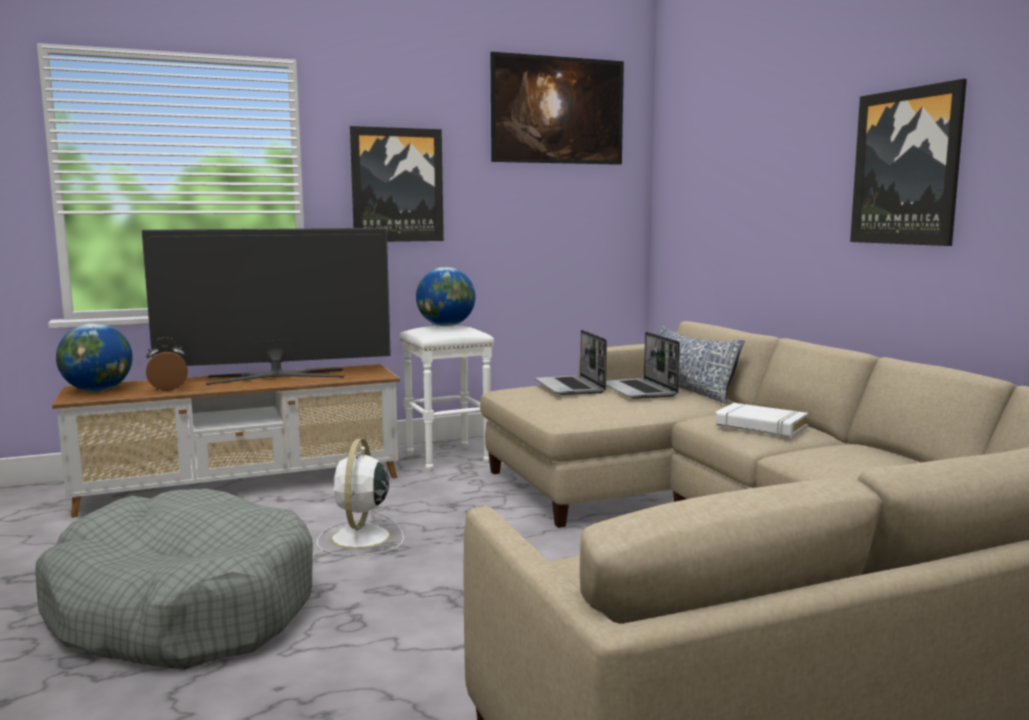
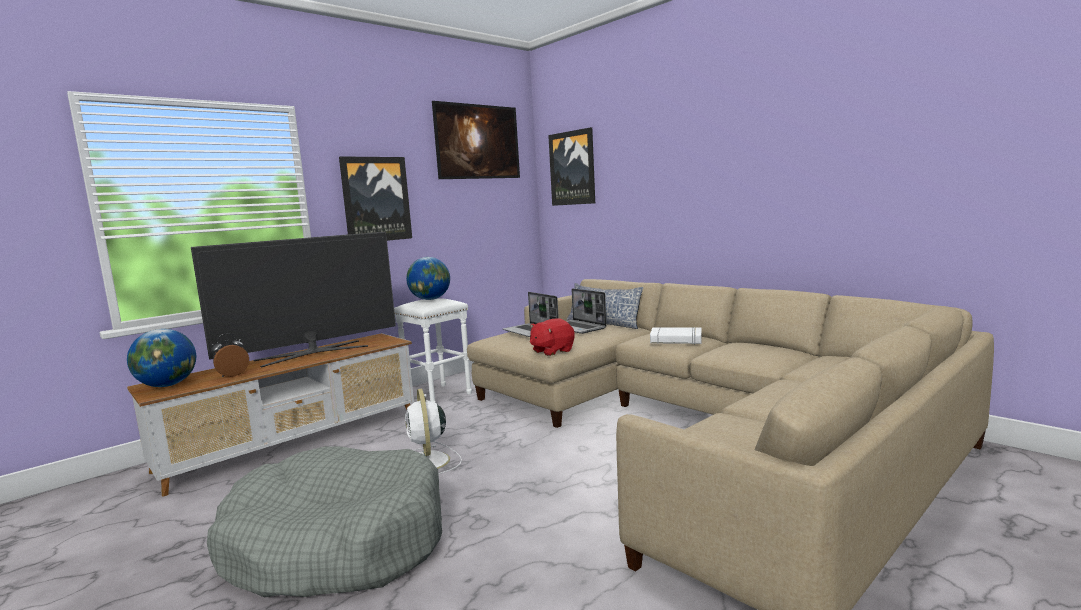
camera: 20 degrees left, 0 degrees up
(569, 417) = (552, 351): none -> red plush toy
(907, 167) = (735, 173): picture -> picture (572, 168)

